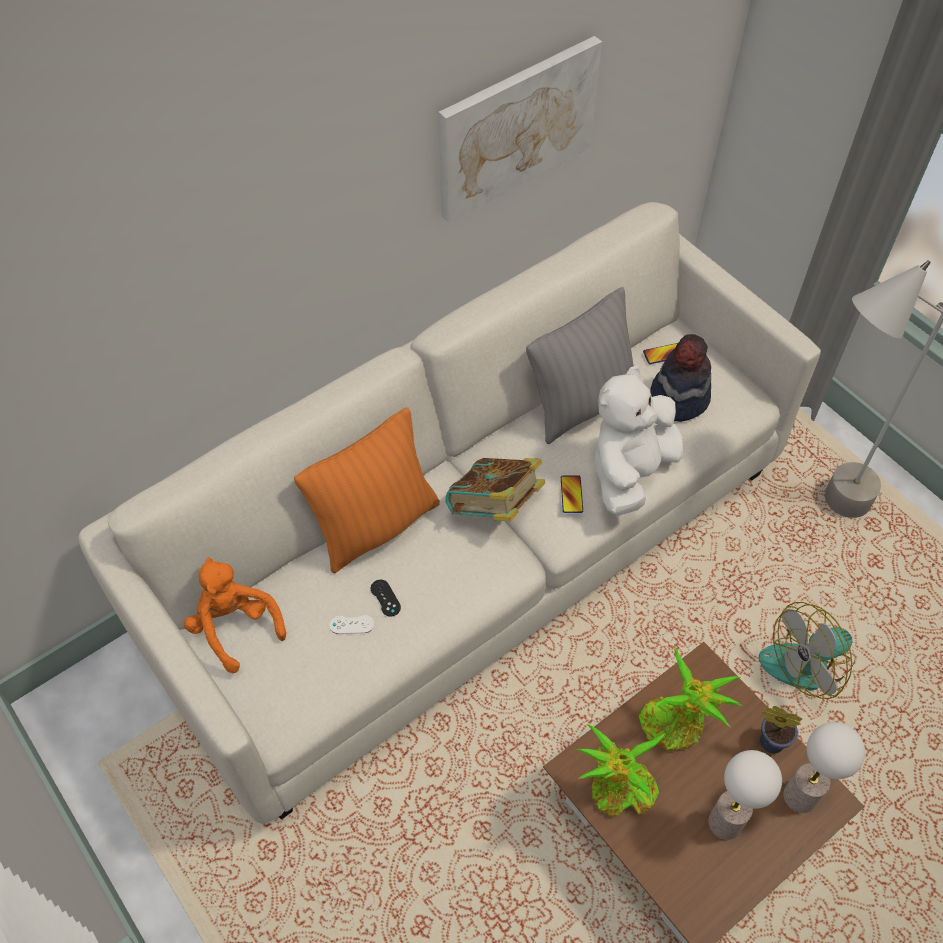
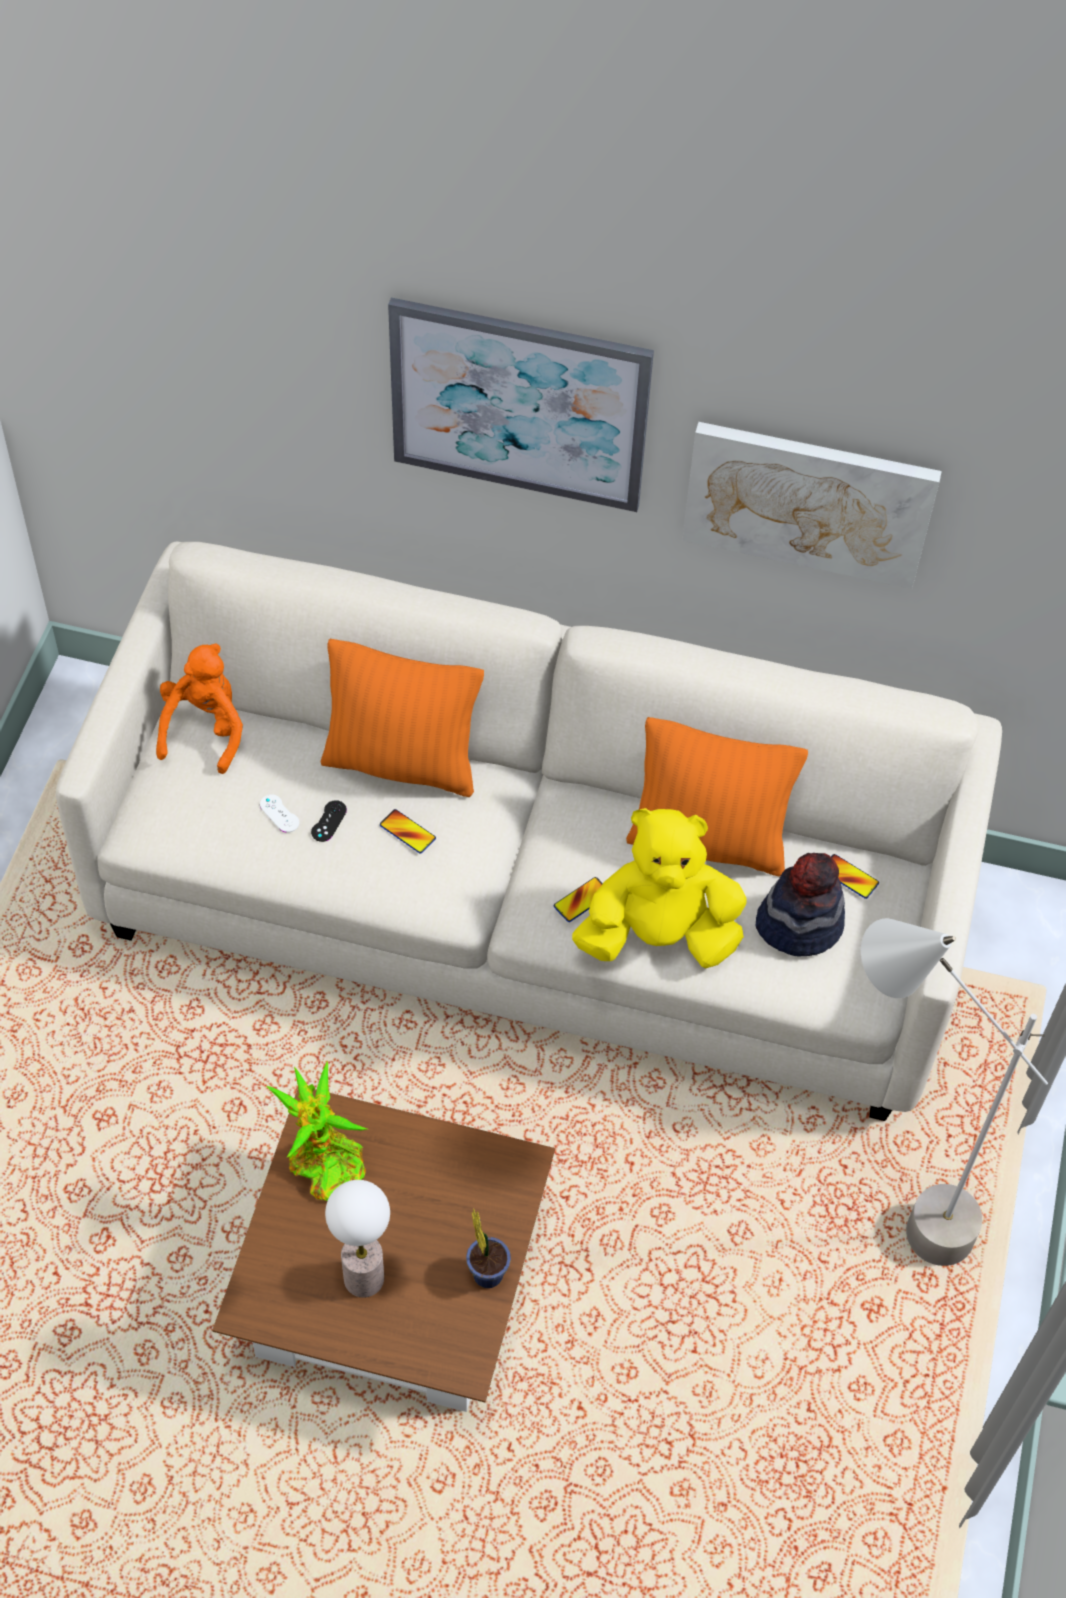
camera: 50 degrees right, 0 degrees up
(310, 195) = (519, 404): none -> picture
(436, 557) = (407, 832): none -> phone
(494, 508) = (512, 847): book -> none
(581, 403) = (708, 841): grey pillow -> orange pillow
(630, 472) = (659, 936): white plush toy -> yellow plush toy
(677, 724) = (438, 1175): potted plant -> none
(800, 797) = (446, 1333): table lamp -> none
(808, 660) = (676, 1306): fan -> none

